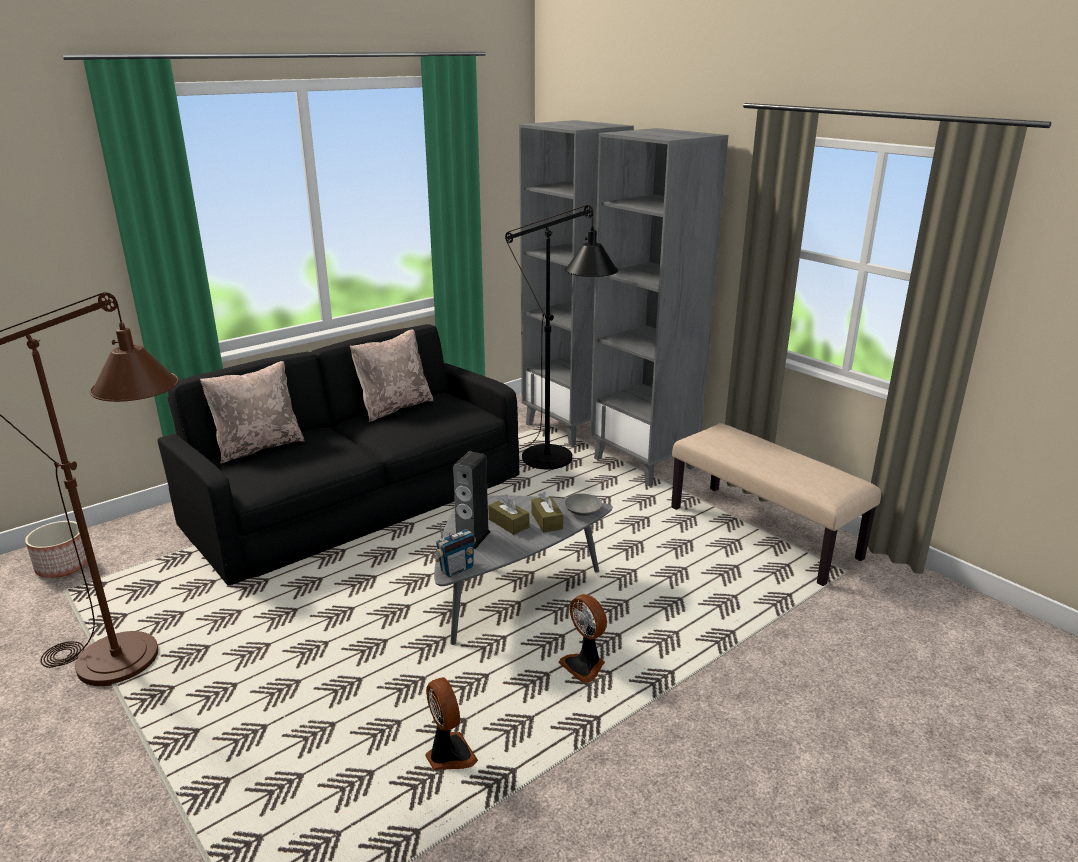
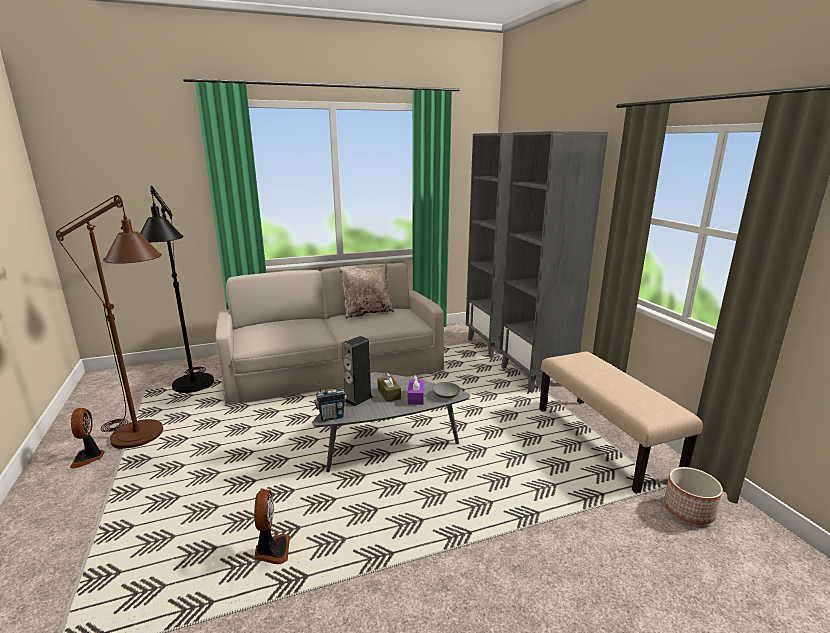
camera: 20 degrees right, 5 degrees down
(63, 566) = (154, 377): planter -> planter (688, 510)
(258, 447) = (272, 323): beige pillow -> none
(355, 496) = (333, 366): black sofa -> beige sofa
(547, 521) = (416, 397): brown tissue box -> purple tissue box
(556, 464) = (473, 367): black floor lamp -> black floor lamp (192, 389)
(584, 666) = (407, 510): fan -> fan (89, 457)

